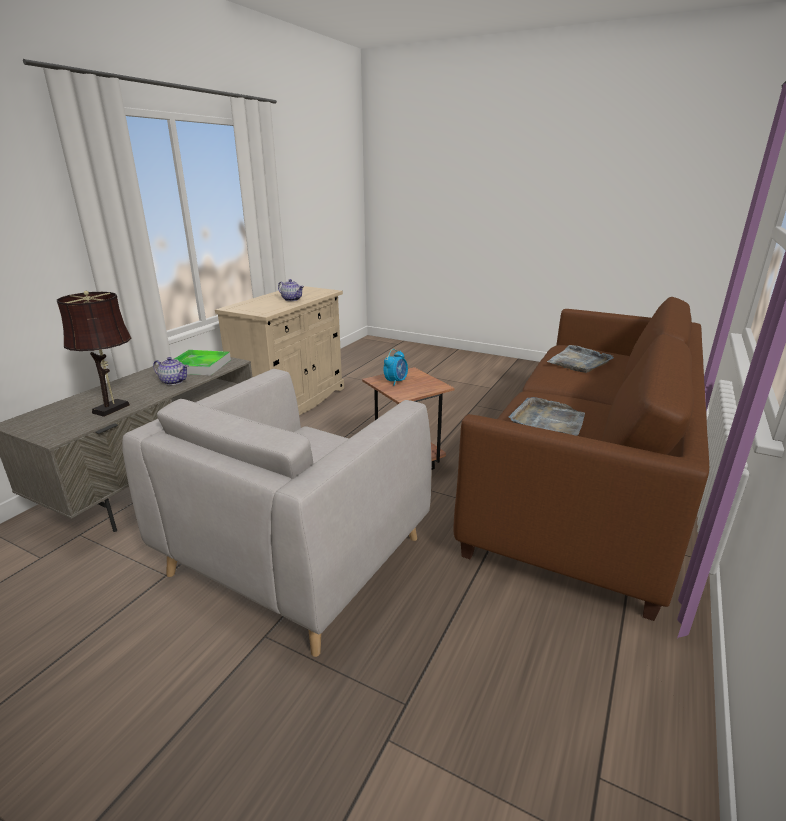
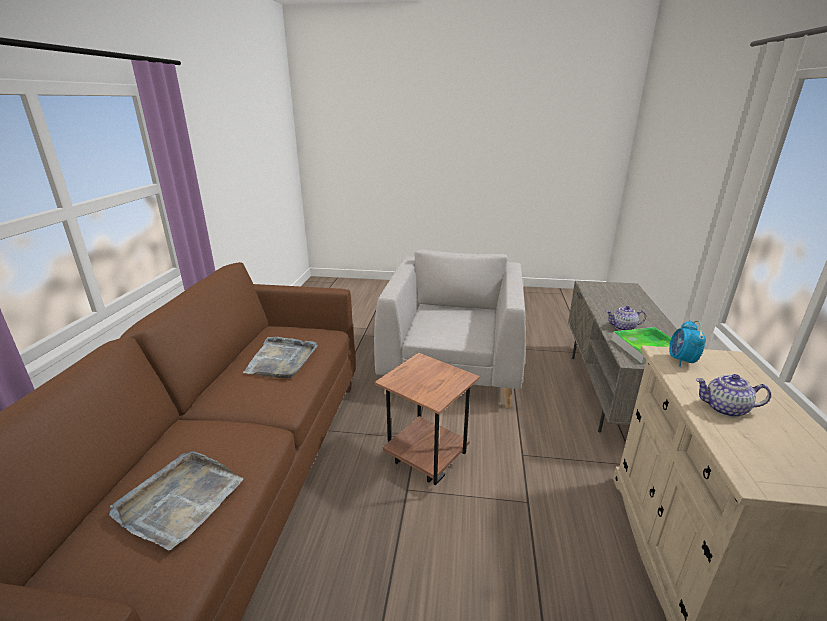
camera: 160 degrees right, 0 degrees up
(114, 407) = (604, 302): brown table lamp -> none
(396, 381) = (440, 377): alarm clock -> alarm clock (681, 361)

